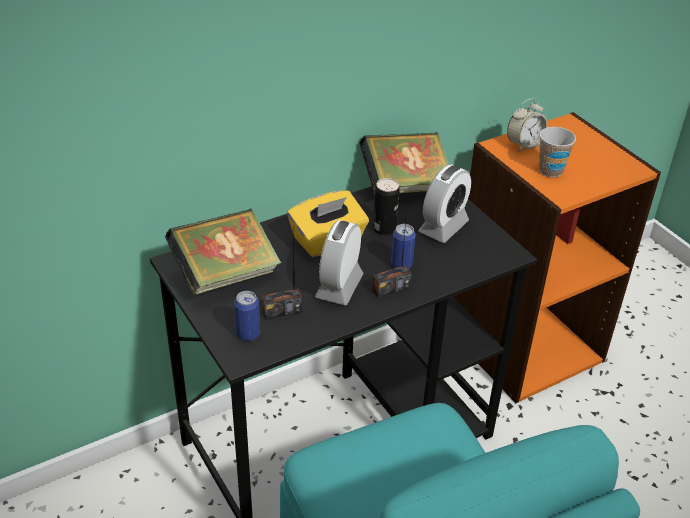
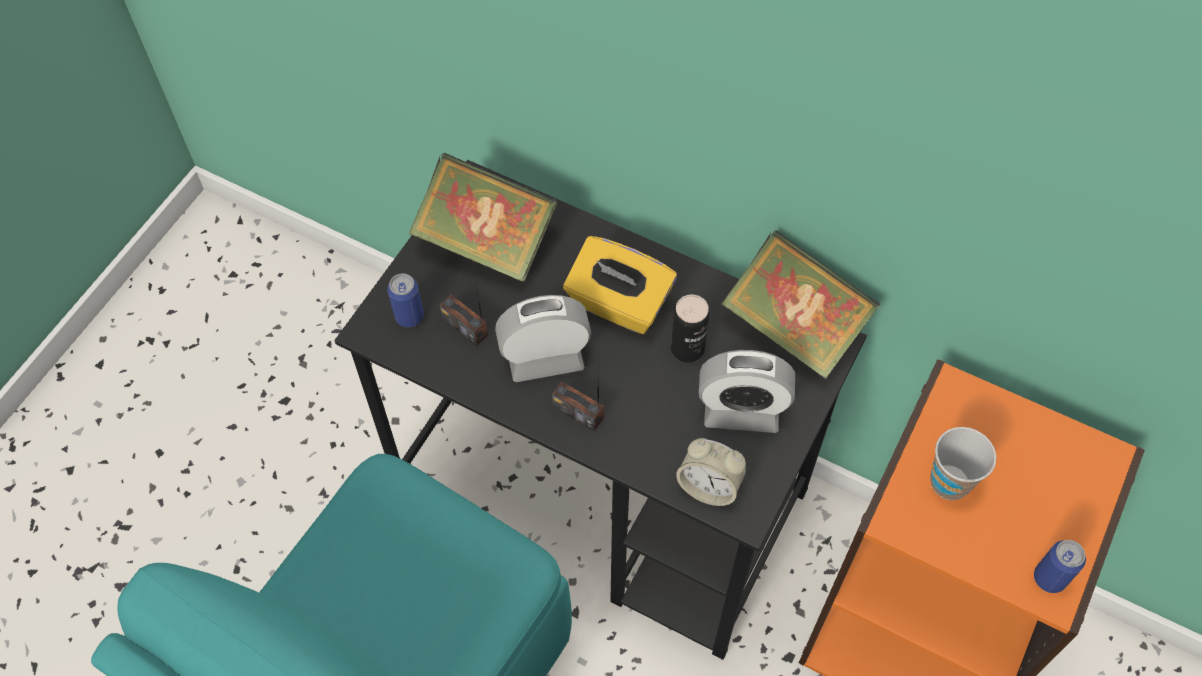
camera: 60 degrees right, 20 degrees up
(401, 265) = (630, 401): can -> can (1049, 578)
(524, 145) = (988, 422): alarm clock -> alarm clock (709, 486)

